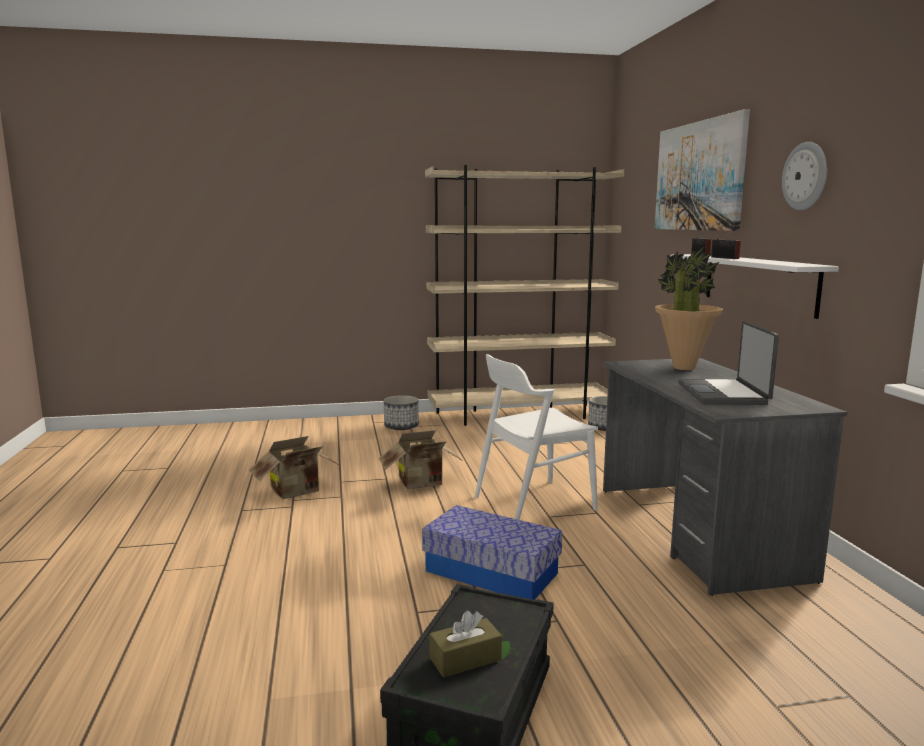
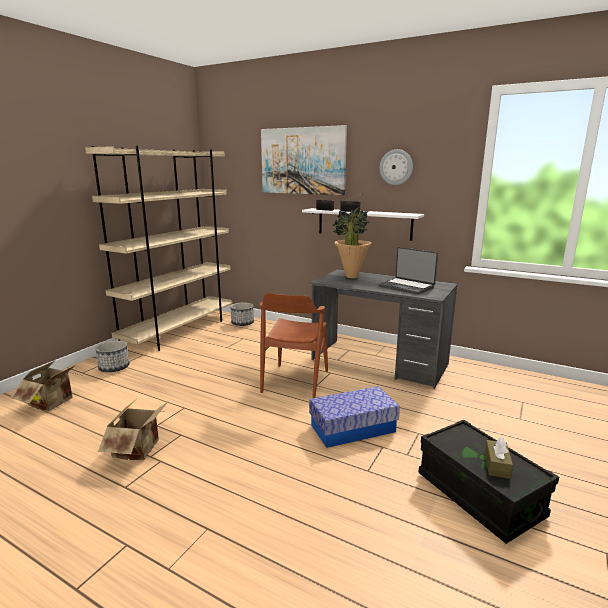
camera: 50 degrees left, 5 degrees up
(422, 483) = (215, 399): cardboard box -> cardboard box (54, 403)
(534, 503) = (295, 381): white chair -> brown chair

